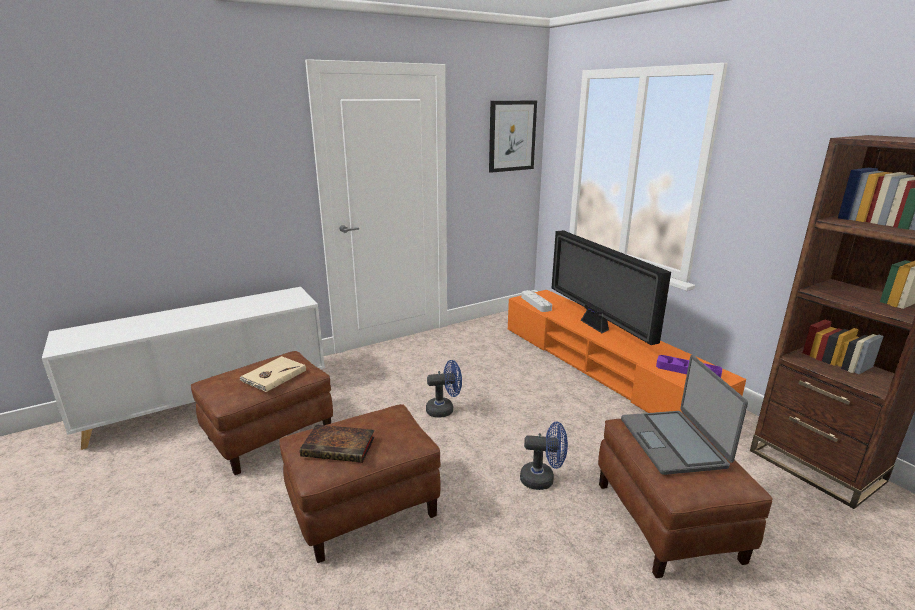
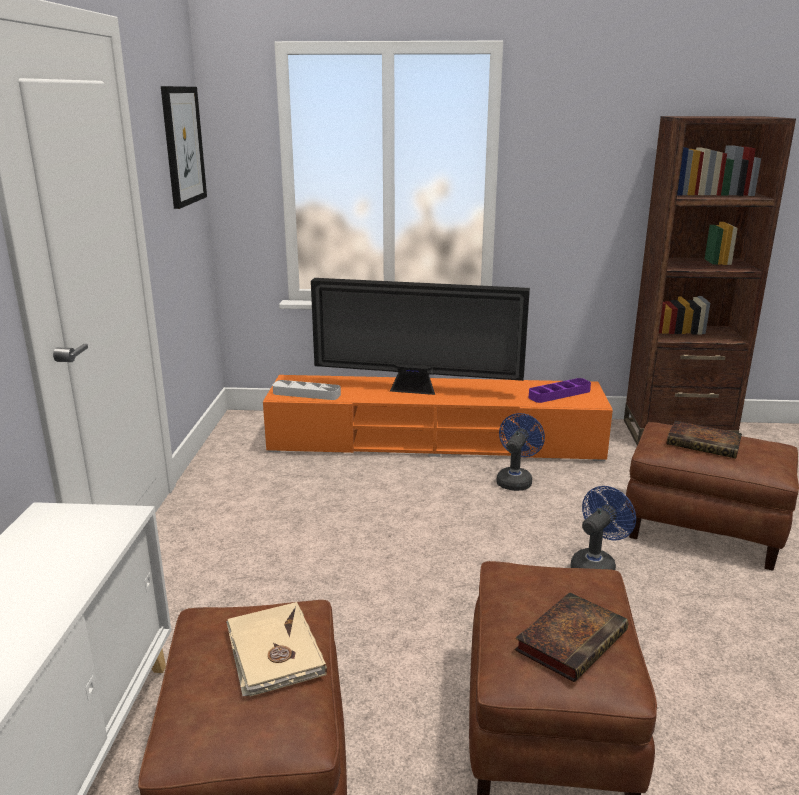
camera: 55 degrees left, 0 degrees up
(444, 409) = (392, 574): blue fan -> blue fan (515, 480)
(673, 442) = (705, 444): laptop -> book

